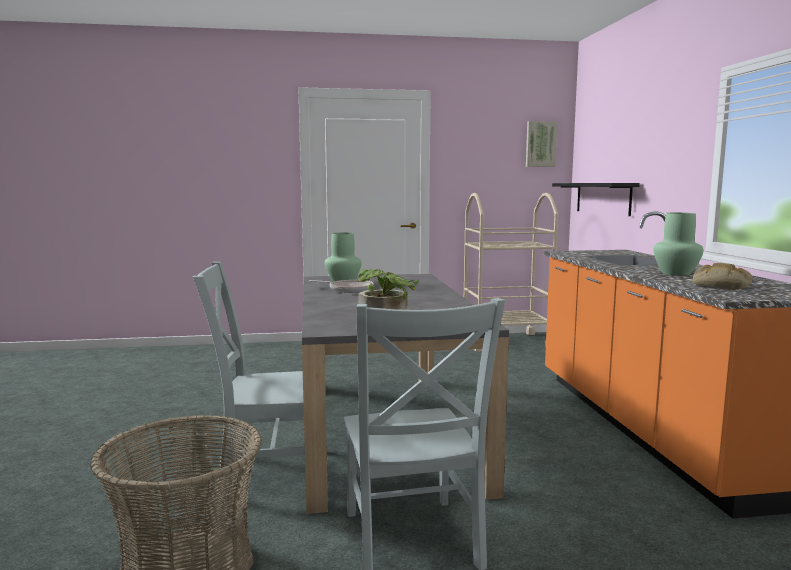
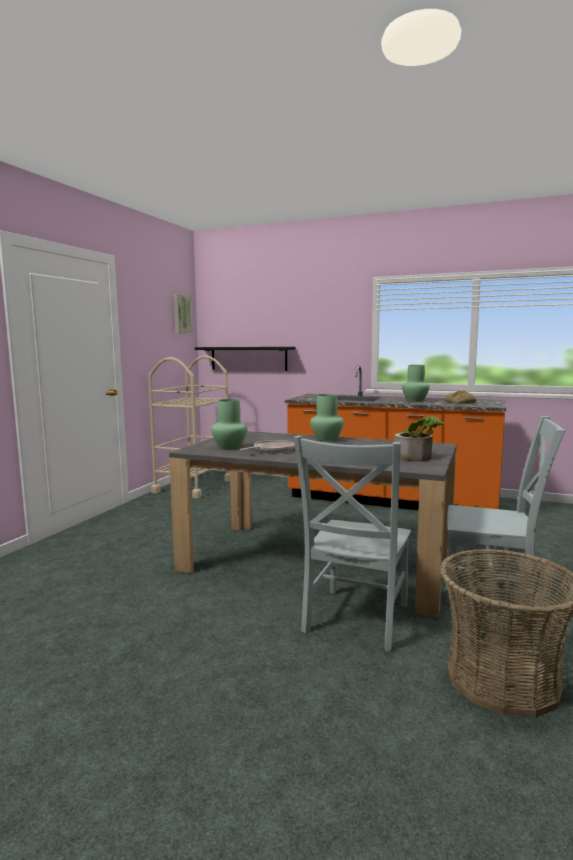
camera: 60 degrees left, 0 degrees up
(436, 294) = (326, 439): none -> green vase

